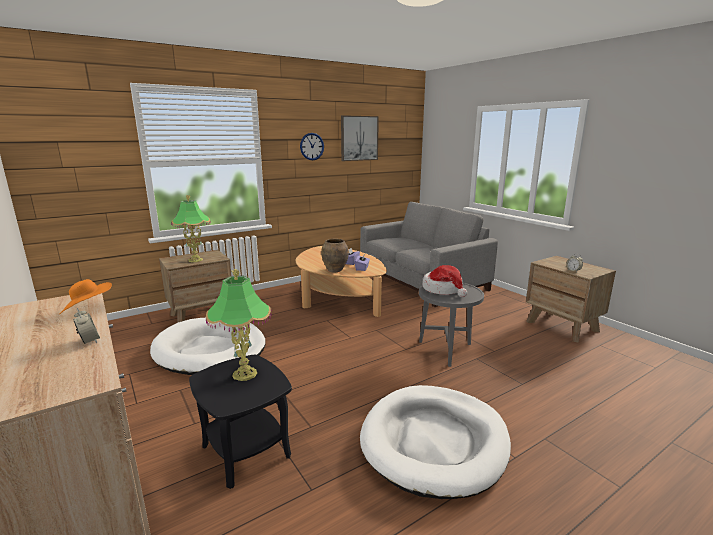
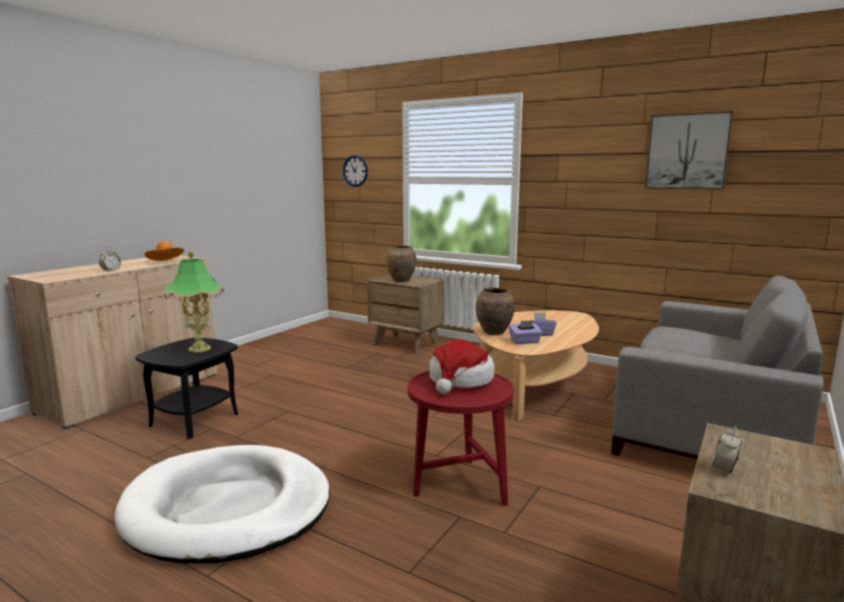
camera: 65 degrees right, 5 degrees down
(195, 260) = (401, 281): table lamp -> brown vase
(210, 350) = (344, 365): white dog bed -> none
(312, 146) = (594, 164): wall clock -> wall clock (355, 171)
(446, 351) = (459, 486): grey side table -> red side table

